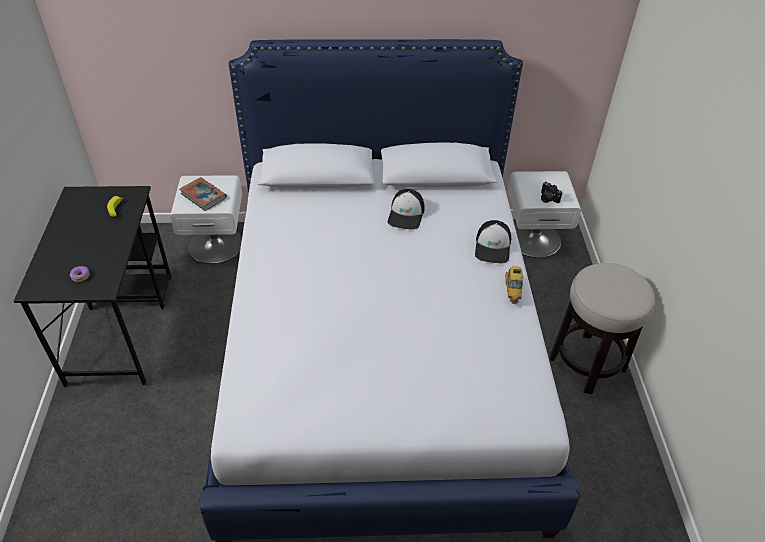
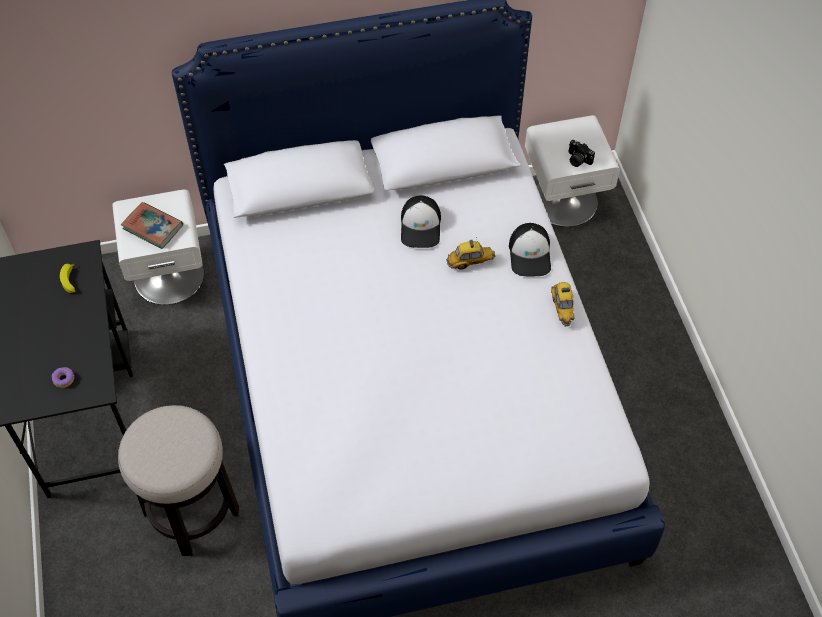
camera: 10 degrees left, 10 degrees up
(441, 245) = (470, 262): none -> toy car
(587, 364) = (649, 357): stool -> stool (192, 512)

